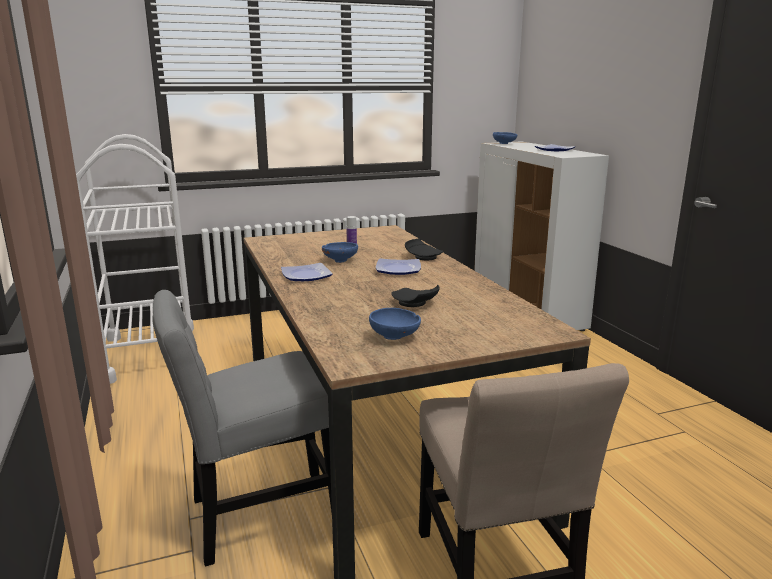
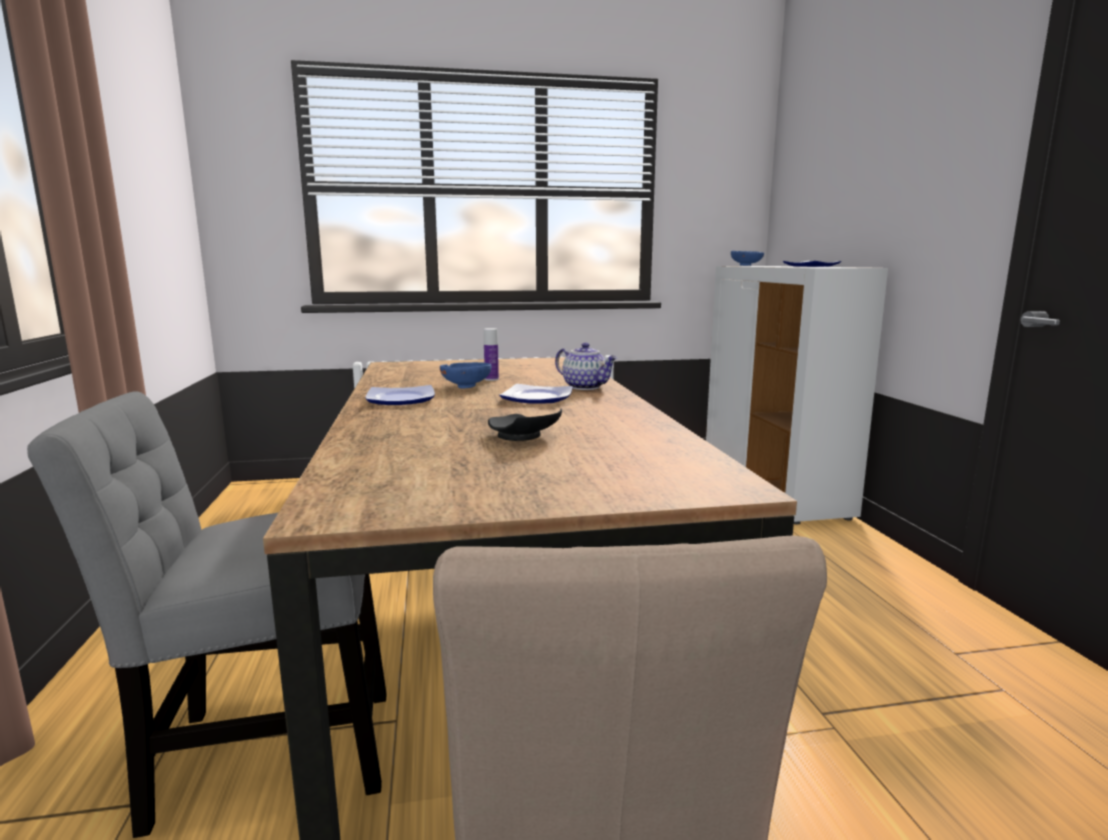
camera: 10 degrees right, 5 degrees down
(151, 353) = (269, 510): white cart -> none
(395, 337) = (446, 479): blue bowl -> none
(423, 257) = (586, 387): black plate -> teapot

